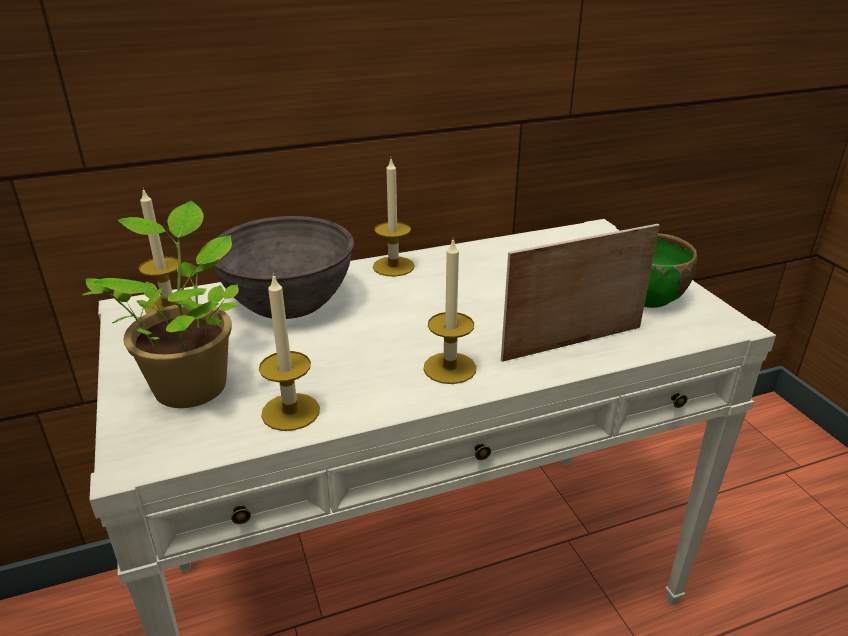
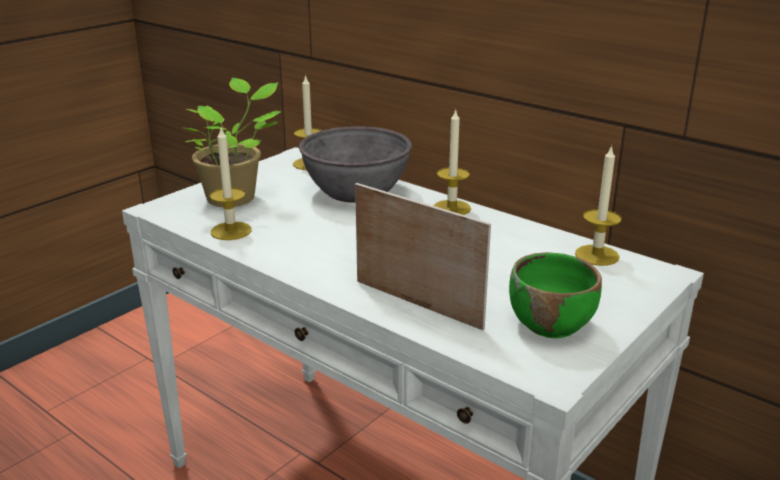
camera: 60 degrees right, 5 degrees down
(450, 368) = (328, 265): candle -> candle (597, 255)

